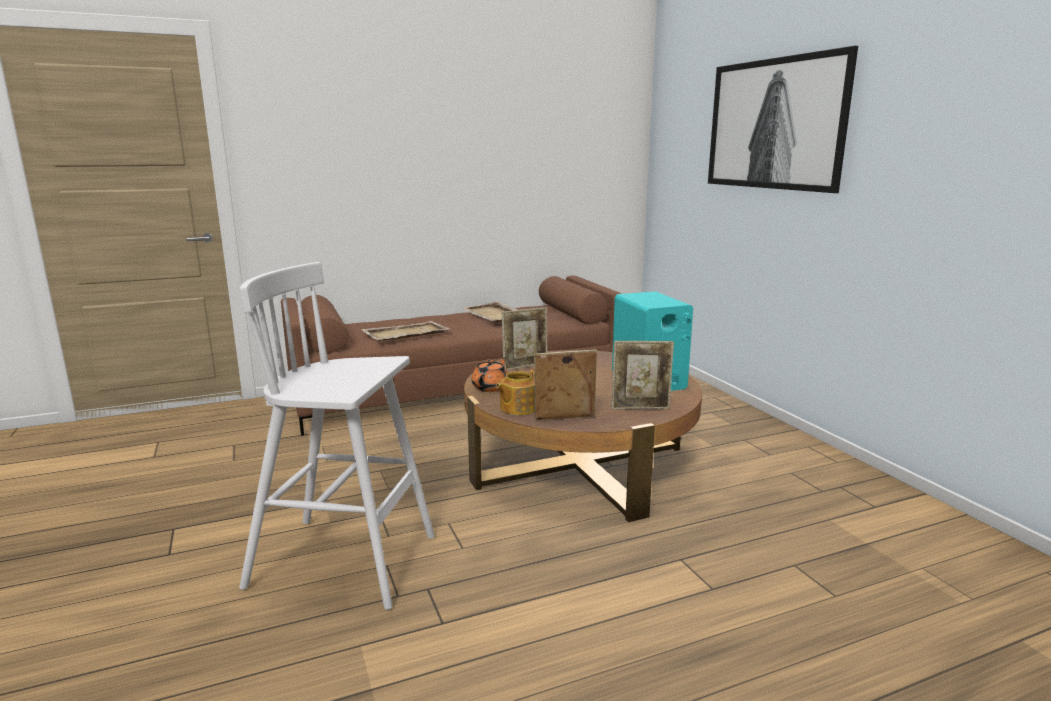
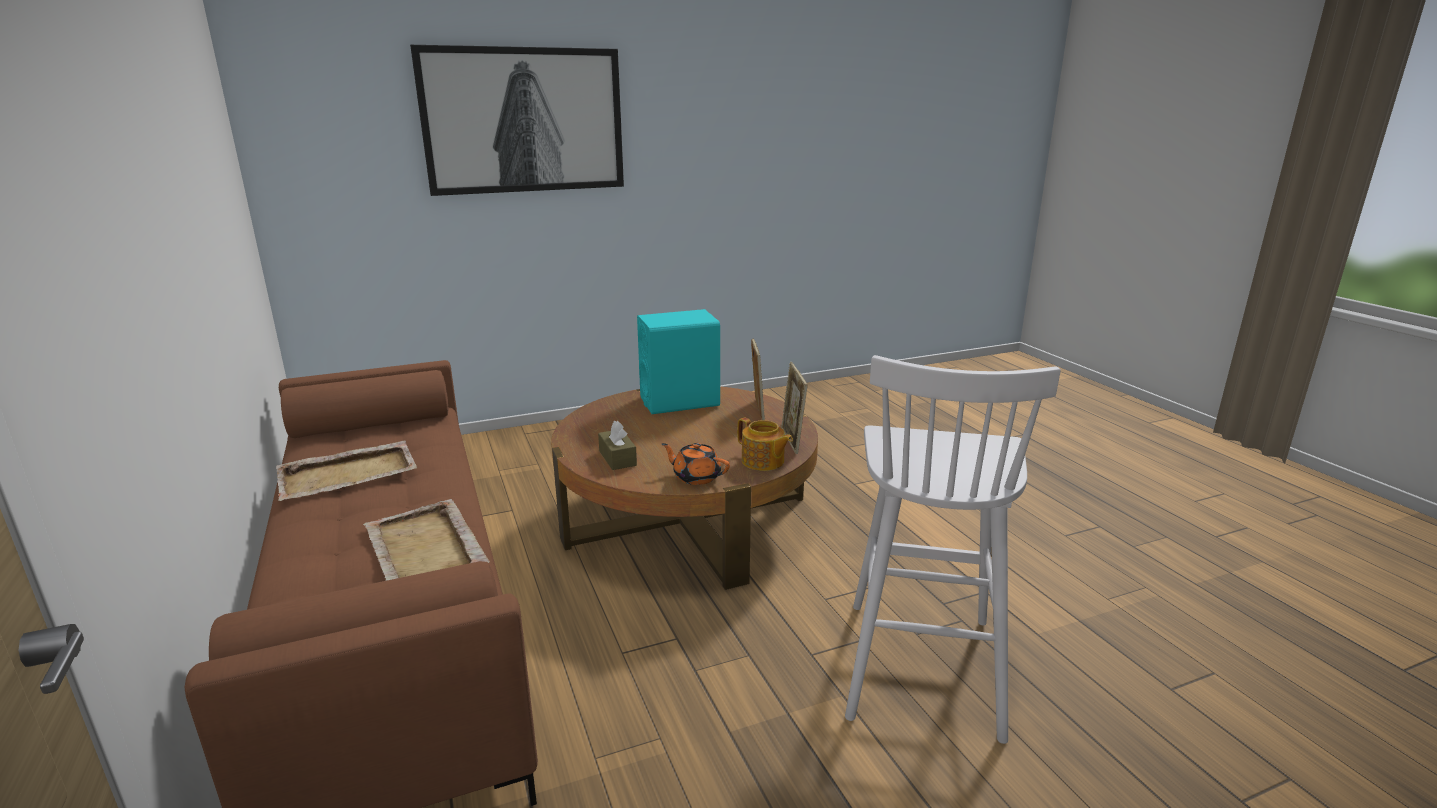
camera: 90 degrees left, 5 degrees up
(525, 366) = (617, 458): picture frame -> brown tissue box

